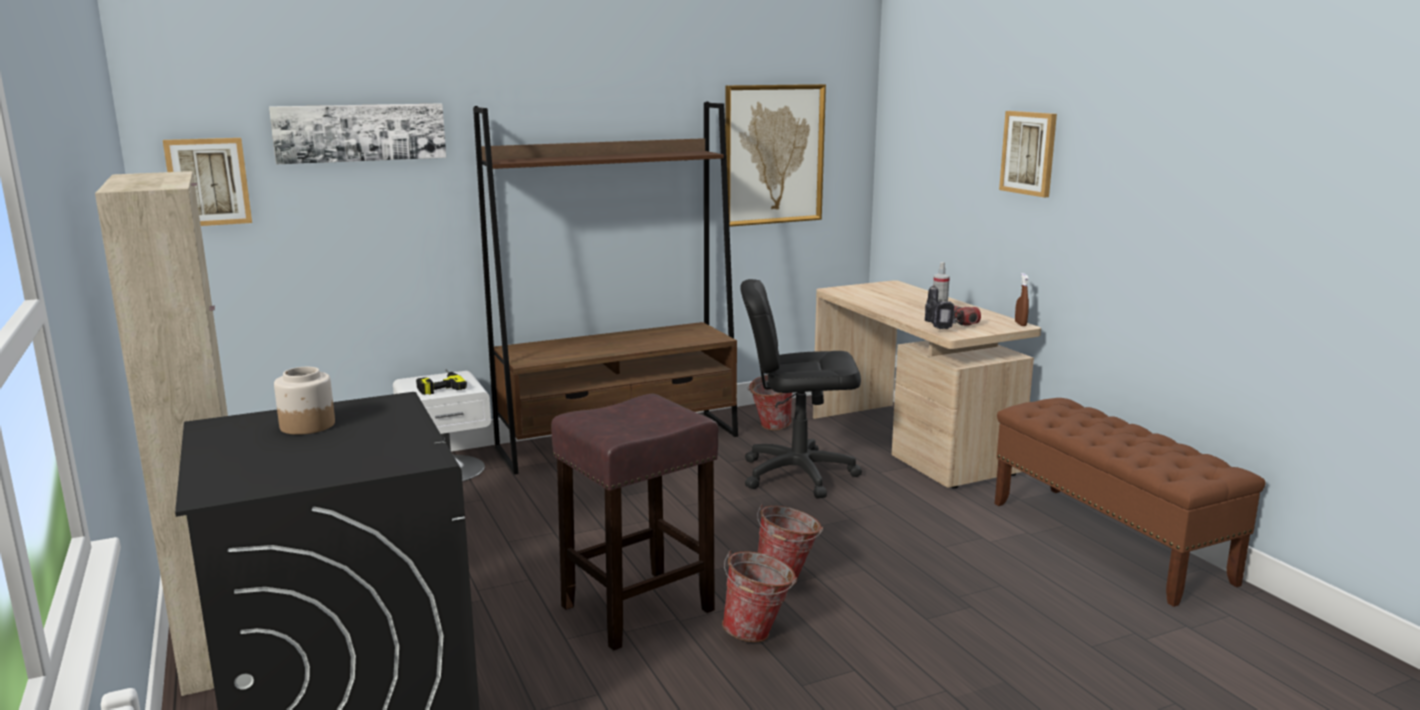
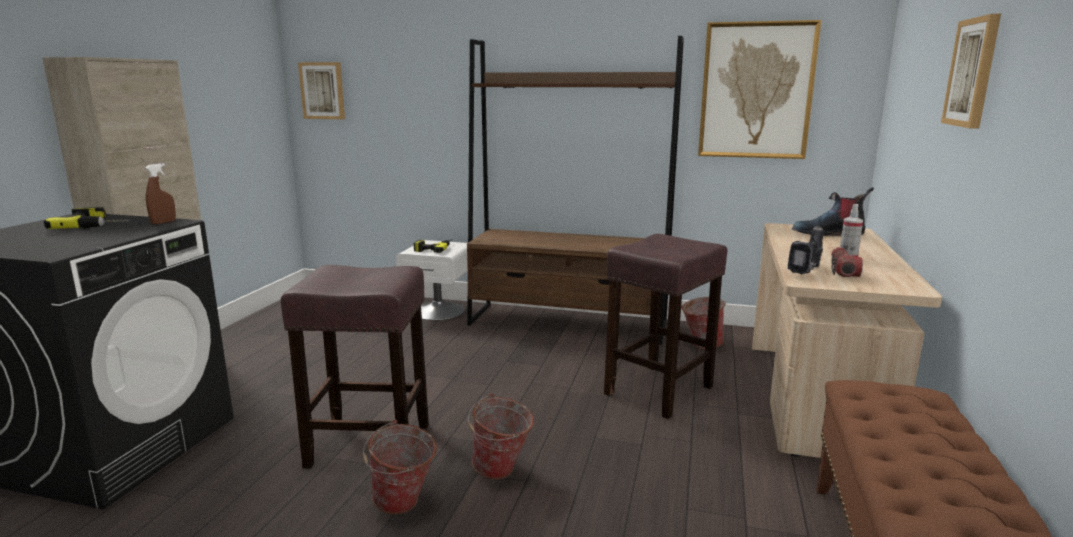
camera: 40 degrees right, 0 degrees up
(306, 425) = (98, 224): jar -> power drill
(360, 132) = (409, 60): picture -> none
(798, 474) = (659, 390): black office chair -> brown stool
(881, 290) = (828, 233): none -> boot
(1020, 324) = (919, 288): brown spray bottle -> brown spray bottle (163, 222)

